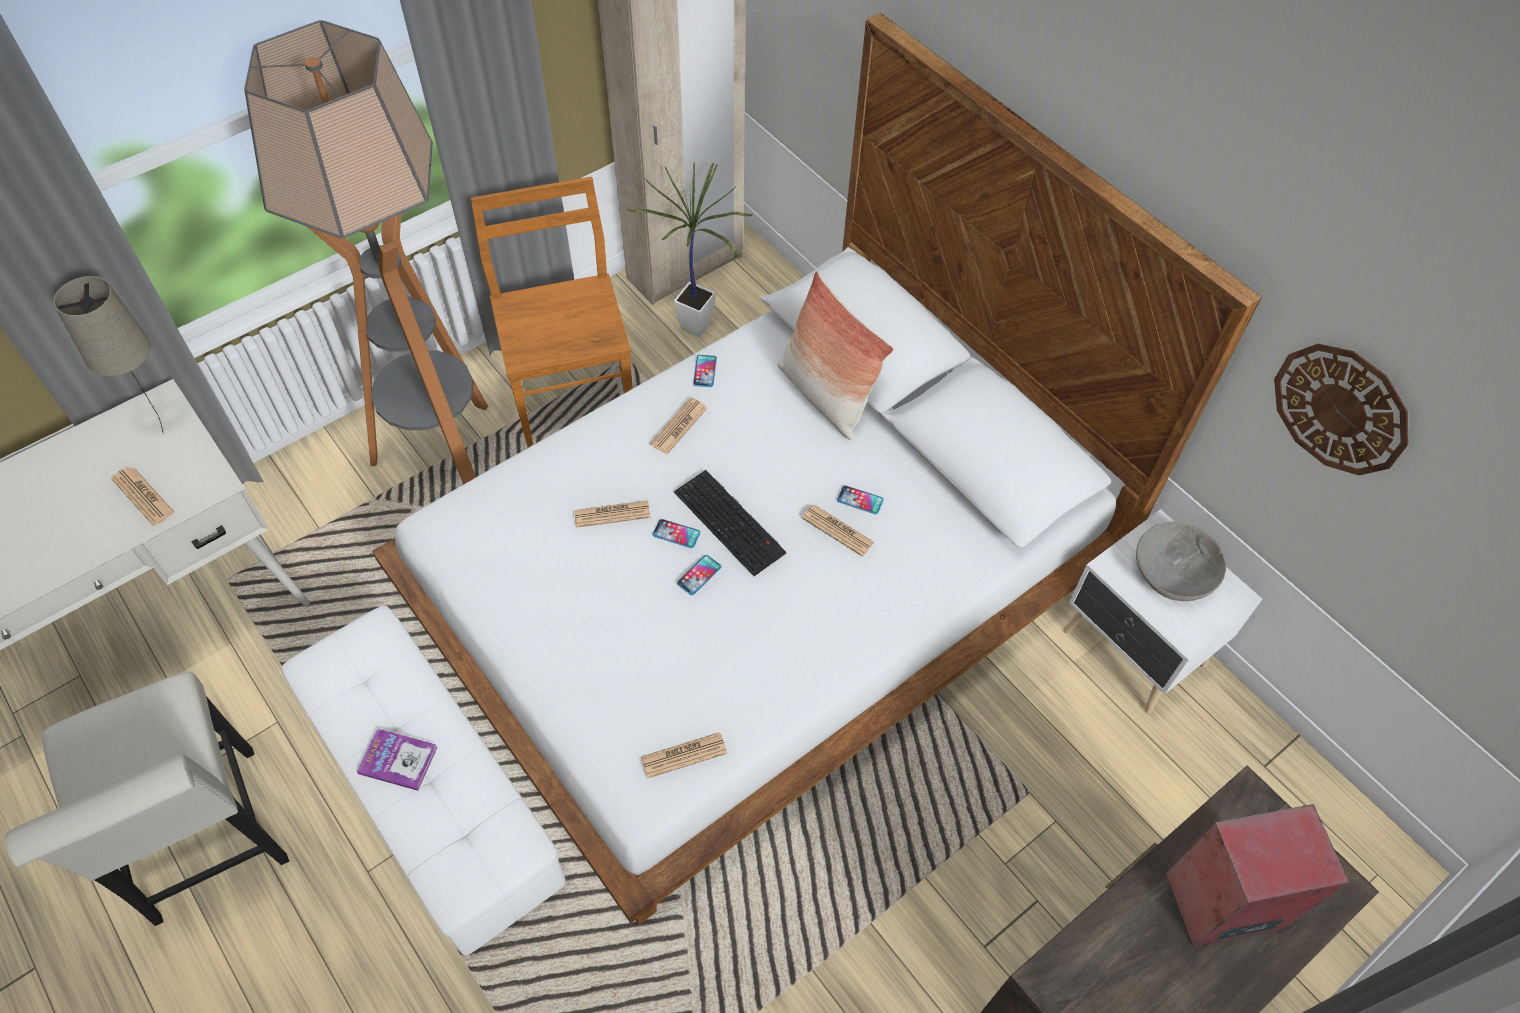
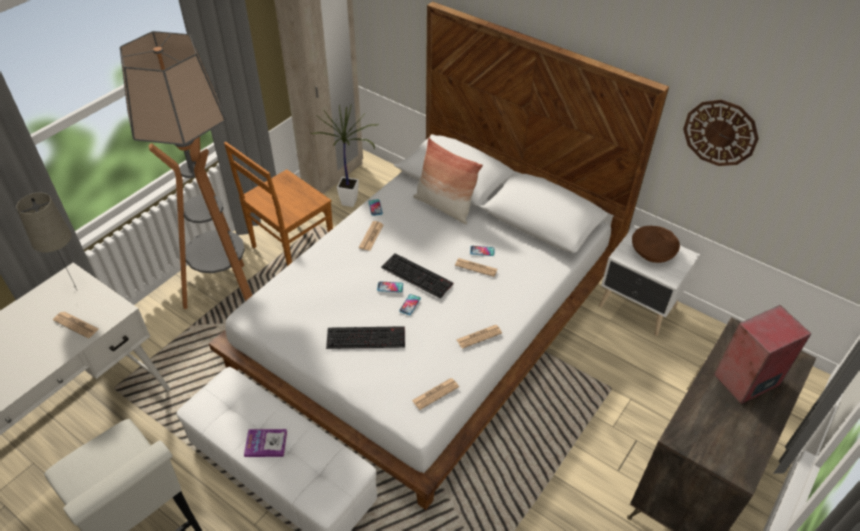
camera: 15 degrees left, 10 degrees down
(572, 395) = (291, 249): brown chair -> brown chair turned 105 degrees counterclockwise
(607, 619) = (367, 337): none -> keyboard
(612, 514) = (351, 285): newspaper -> newspaper (479, 336)
(1172, 573) = (652, 252): grey bowl -> brown bowl

